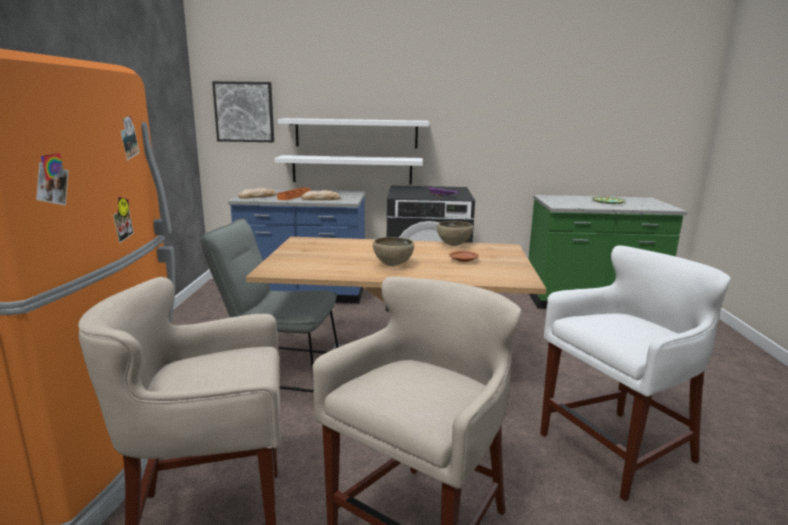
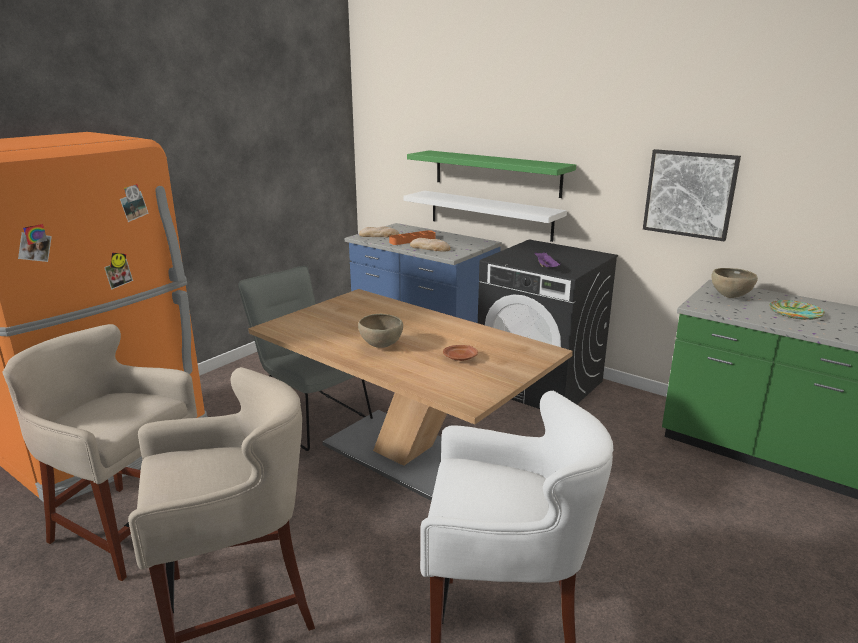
camera: 35 degrees right, 5 degrees up
(244, 112) = (393, 141): picture -> picture (689, 194)
(356, 133) = (496, 173): white shelf -> green shelf
(454, 245) = (491, 335): brown bowl -> brown bowl (730, 297)

